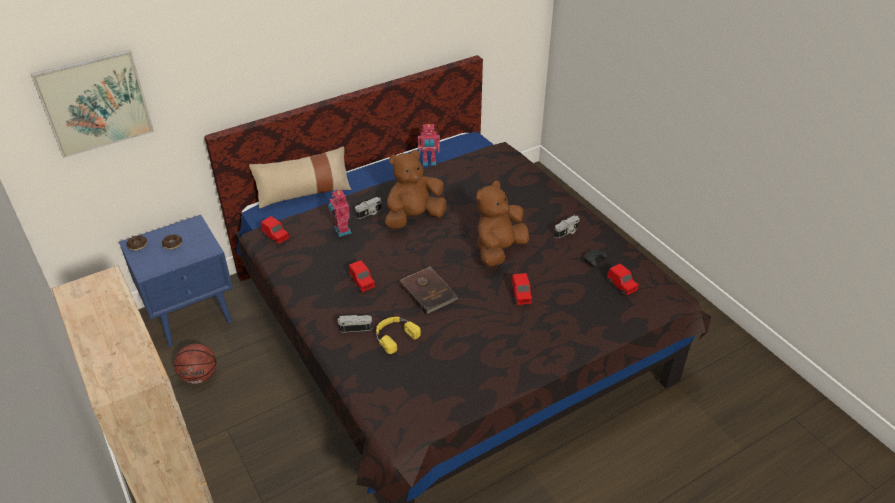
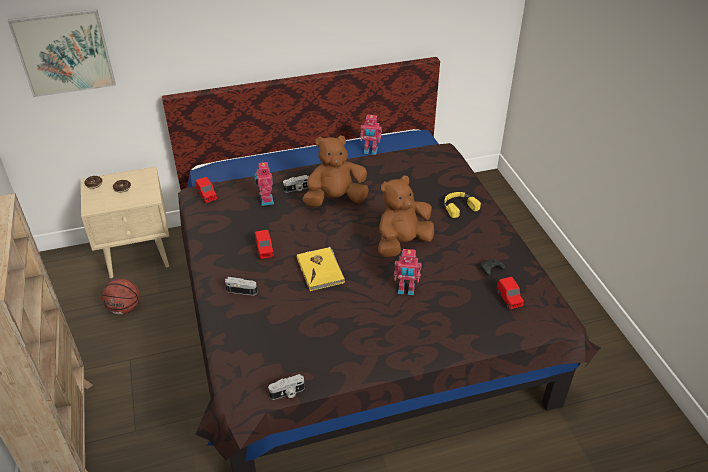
camera: 15 degrees right, 0 degrees up
(193, 315) = (139, 255): blue nightstand -> beige nightstand
(304, 193) = (248, 161): beige pillow -> none
(394, 335) = (273, 304): yellow headphones -> yellow headphones (458, 206)
(428, 292) = (321, 270): brown book -> yellow book
(521, 296) = (406, 290): red toy car -> toy robot
(567, 232) = (475, 238): camera -> camera (287, 393)

